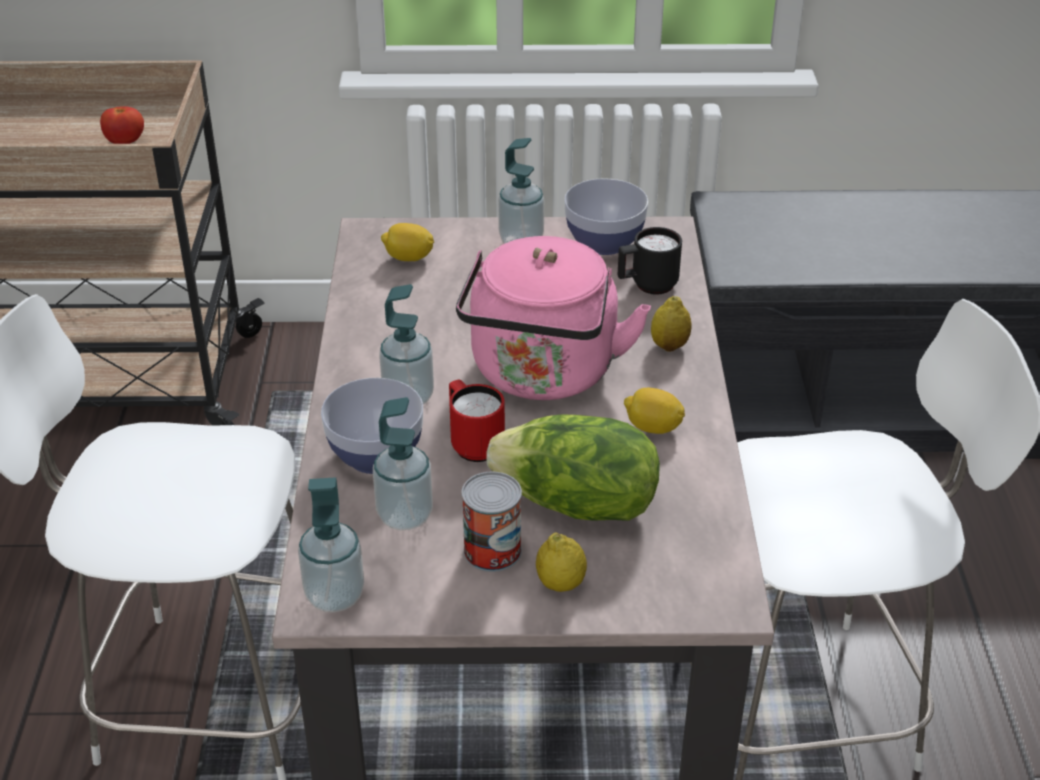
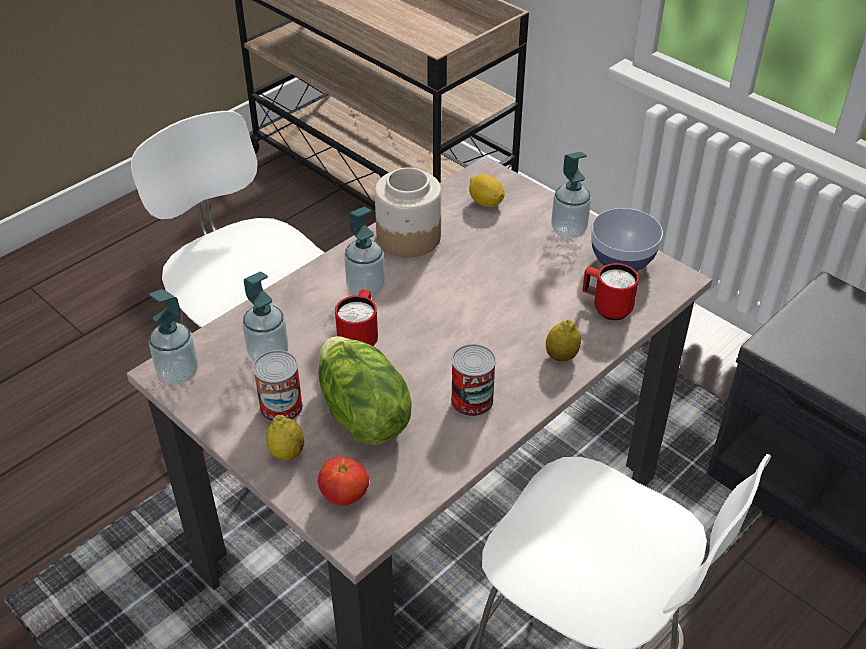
camera: 45 degrees right, 5 degrees up
(125, 142) = (443, 47): tomato -> tomato (344, 495)
(376, 455) = (303, 310): bowl -> none
(379, 329) = (407, 237): none -> jar
(543, 375) = (457, 324): pink kettle -> none
(647, 286) = (606, 308): black mug -> red mug
(653, 428) = (472, 401): lemon -> can

